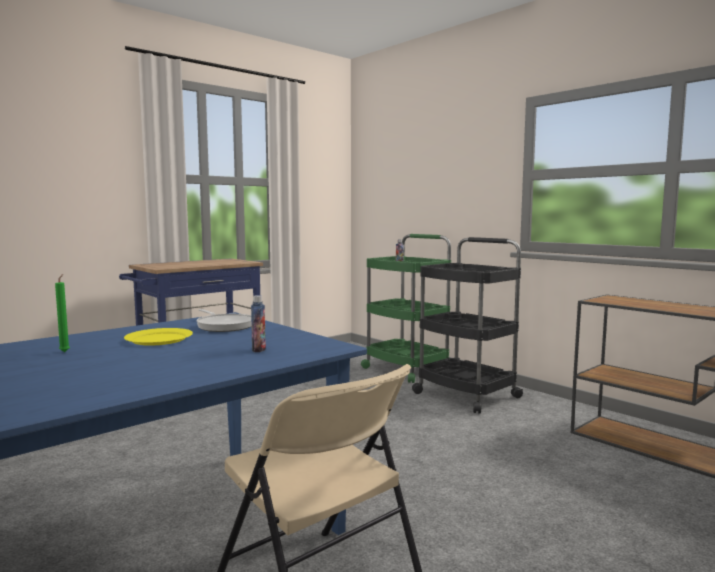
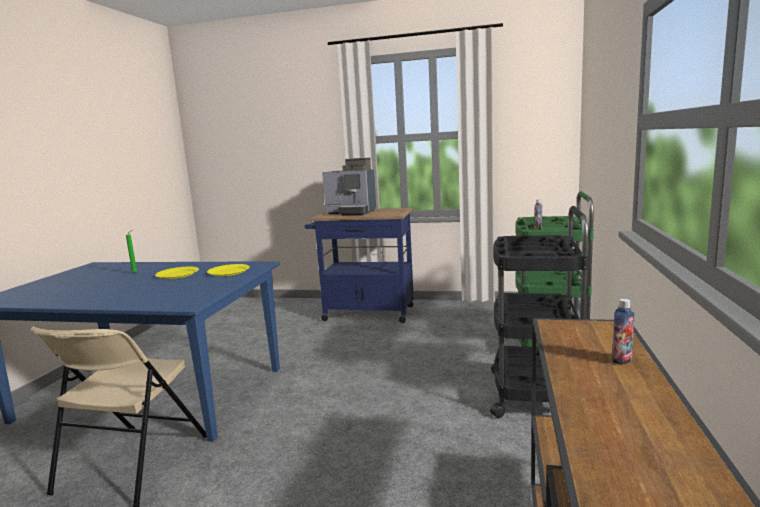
camera: 55 degrees right, 5 degrees up
(183, 264) = (352, 212): none -> coffee machine
(224, 326) = (229, 272): frying pan -> yellow plate
(258, 350) = (166, 295): bottle -> bottle (622, 360)

